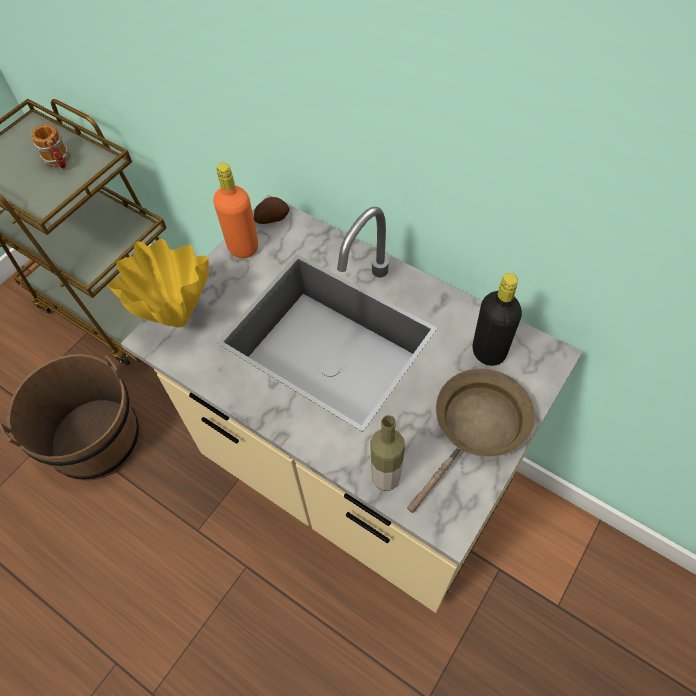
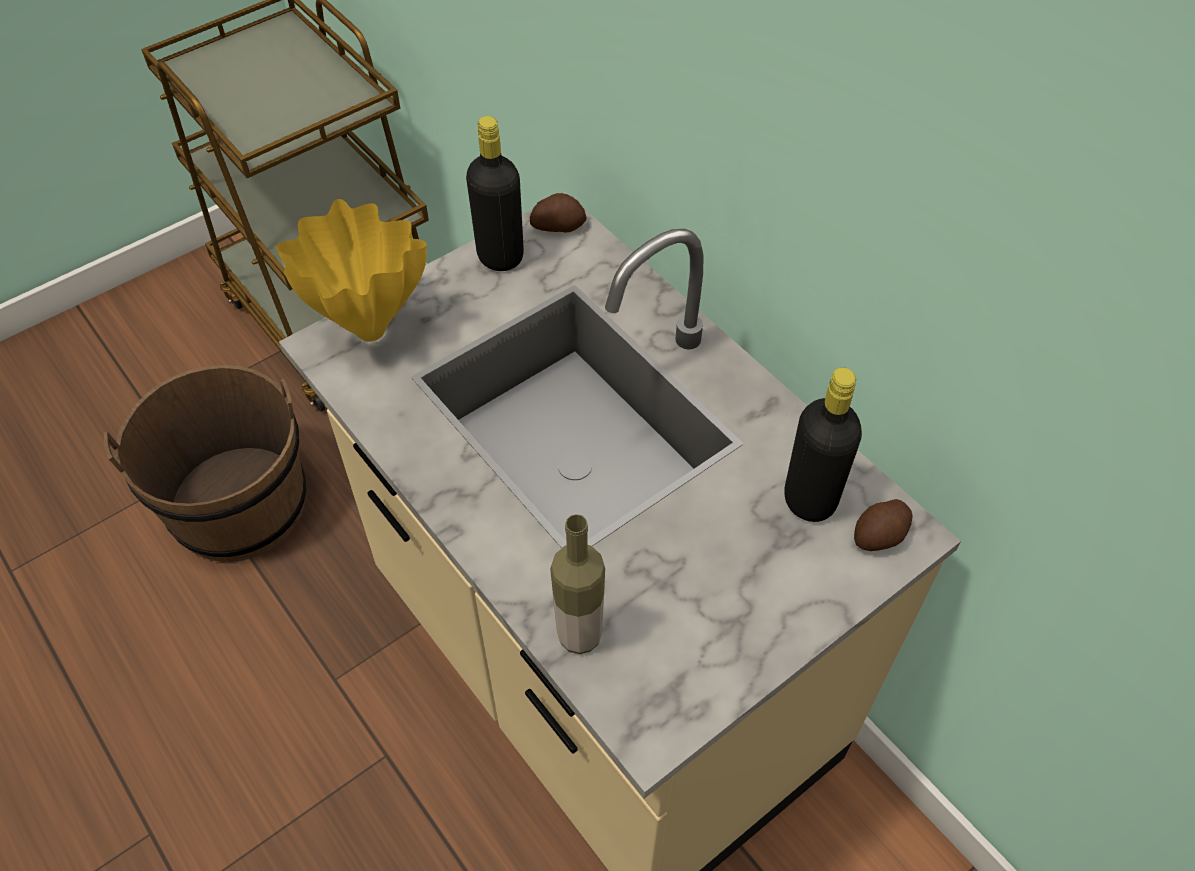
camera: 15 degrees right, 5 degrees down
(59, 161) = (301, 84): mug -> none
(243, 247) = (500, 256): orange bottle -> black bottle
(477, 427) = (748, 604): brown frying pan -> none
(537, 361) = (881, 535): none -> potato

